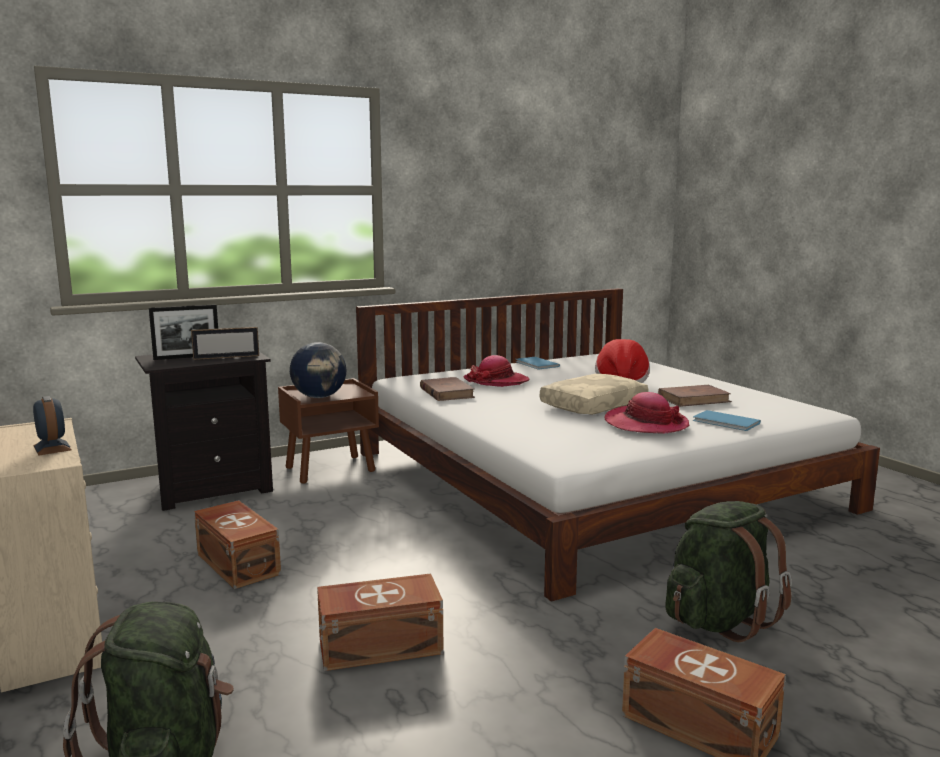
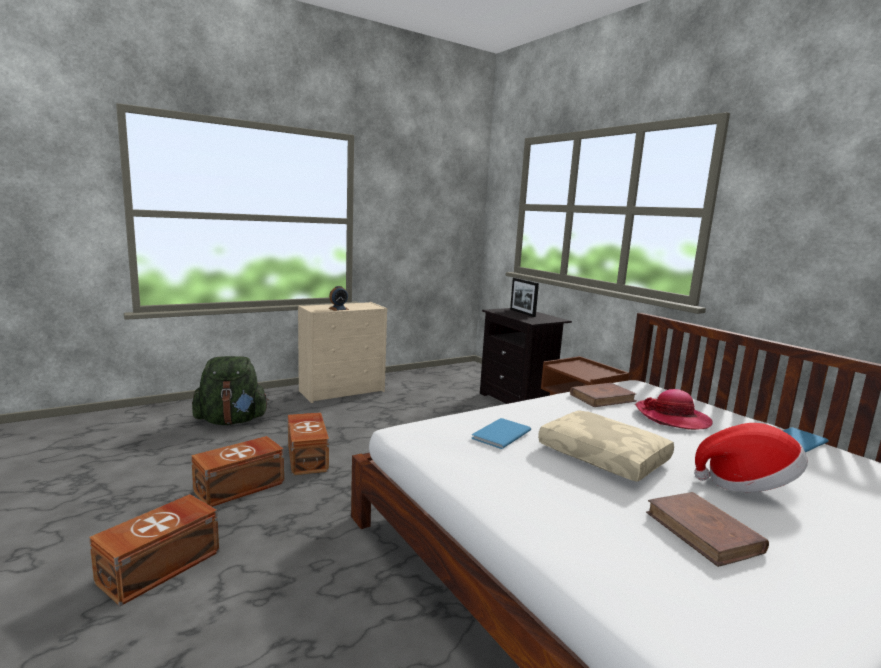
camera: 85 degrees right, 0 degrees up
(226, 357) = (527, 318): picture frame -> none
(239, 563) = (412, 416): brown storage box -> brown storage box (241, 487)
(319, 397) = (569, 368): globe -> none
(646, 424) = (533, 475): hat -> none
(719, 620) = (298, 609): green backpack -> none
(726, 422) = (580, 539): blue book -> blue book (499, 434)

